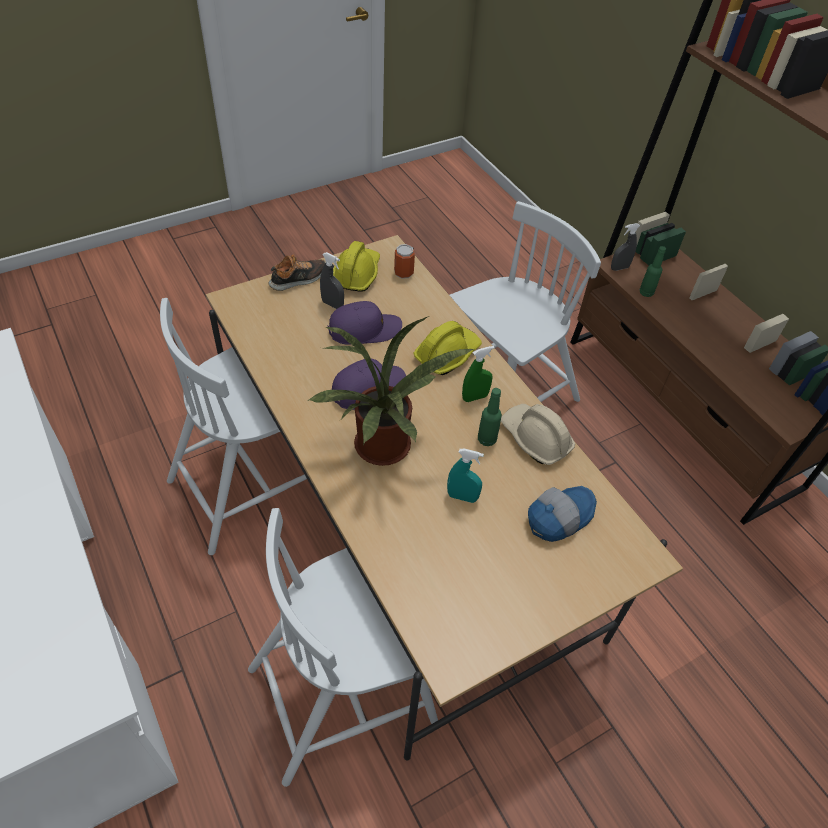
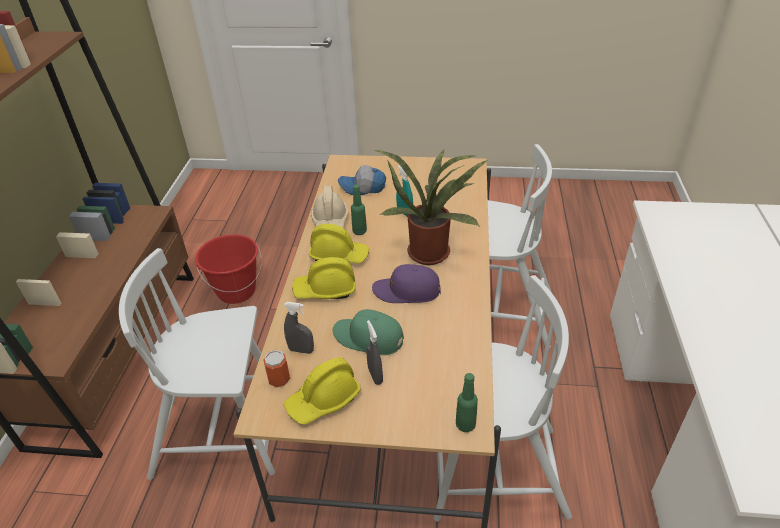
camera: 140 degrees left, 10 degrees down
(298, 279) = (385, 422): shoe -> none
(364, 329) = (368, 338): purple cap -> green cap
(475, 397) = (339, 255): green spray bottle -> yellow hard hat
(619, 268) = (57, 357): grey spray bottle -> grey spray bottle (301, 350)
(646, 293) = (79, 325): green bottle -> green bottle (465, 425)
(676, 536) = (236, 291): none -> red bucket

